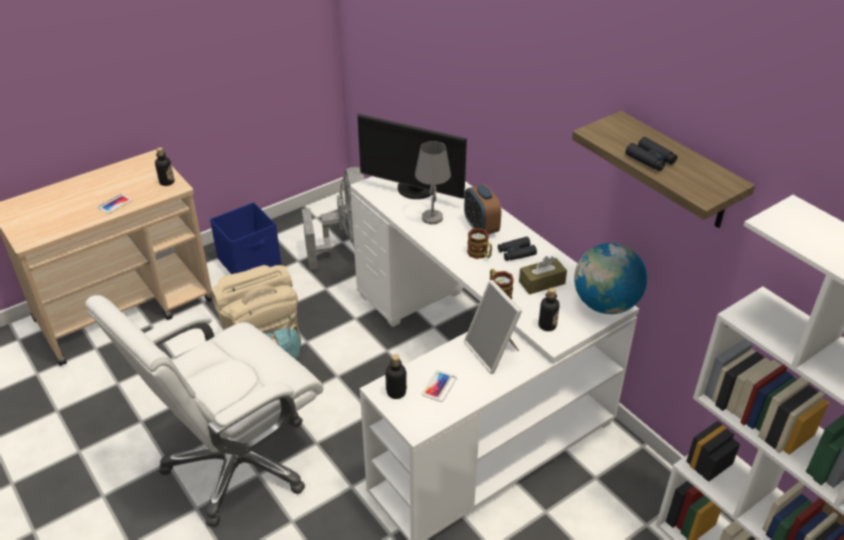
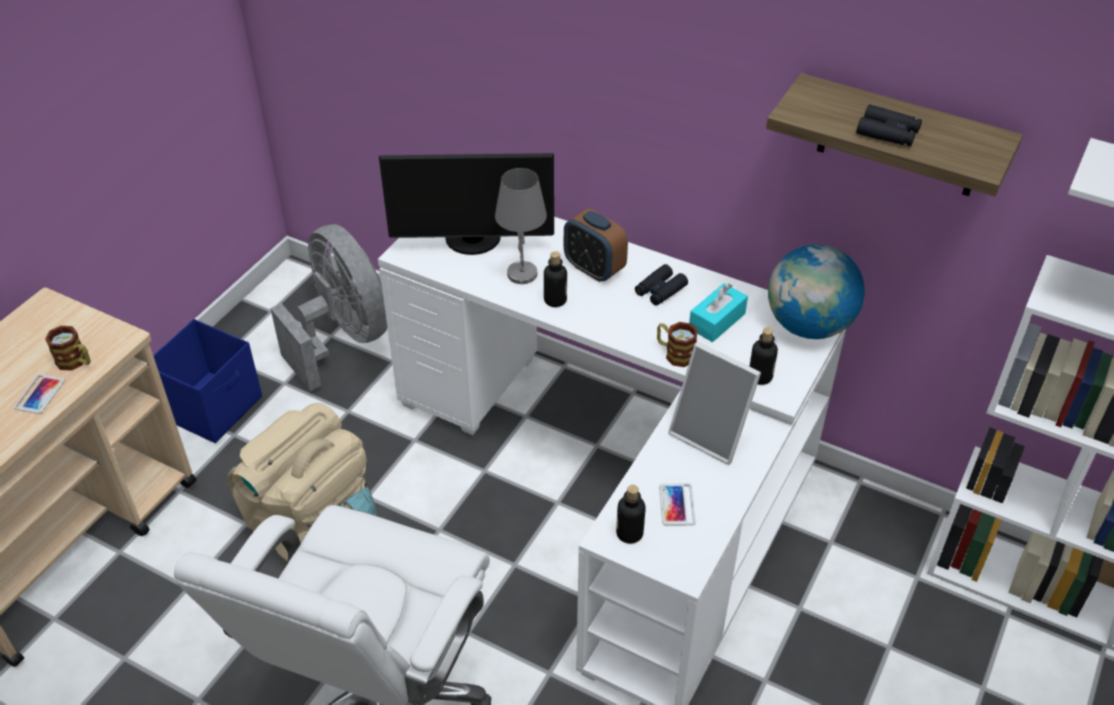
camera: 25 degrees left, 5 degrees up
(167, 182) = (100, 334): bottle -> bottle (555, 300)
(480, 254) = (617, 307): mug -> mug (76, 362)
(542, 282) = (717, 321): brown tissue box -> turquoise tissue box

